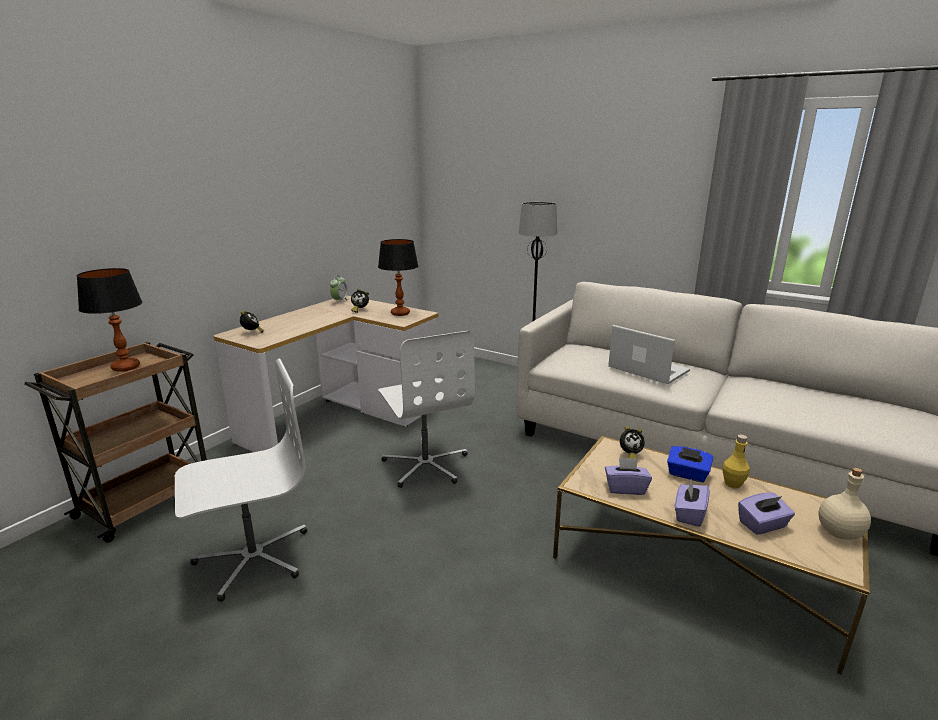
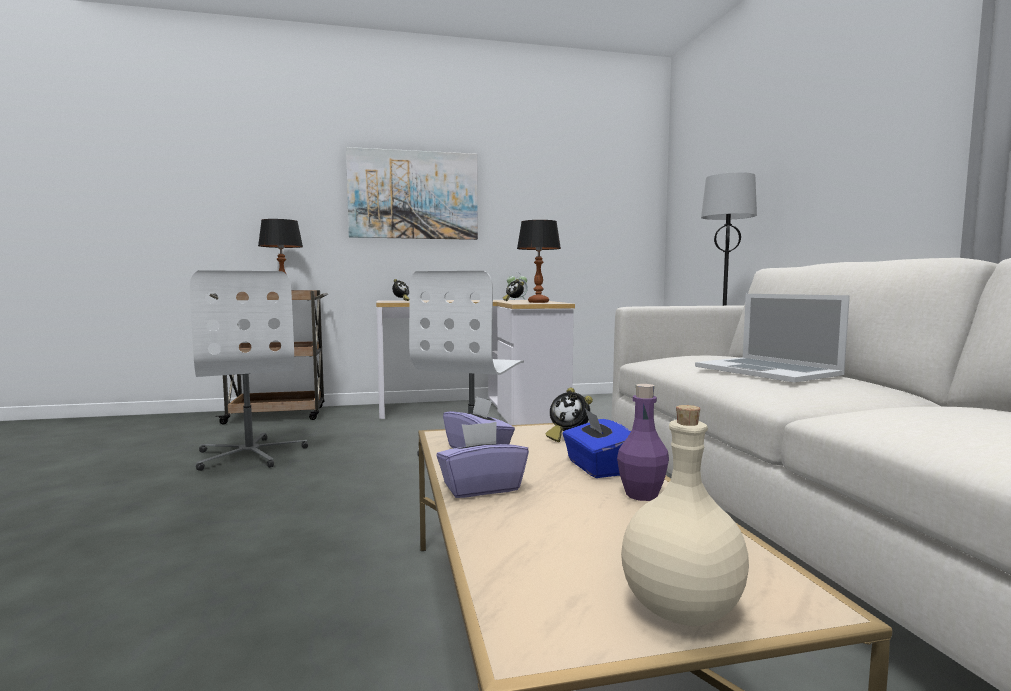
camera: 45 degrees right, 15 degrees down
(227, 207) = (413, 195): none -> picture
(253, 558) = (250, 454): white office chair -> white office chair turned 45 degrees clockwise
(648, 369) = (767, 370): laptop -> laptop turned 150 degrees clockwise
(732, 484) = (642, 495): yellow bottle -> purple bottle
(762, 525) = (553, 536): purple tissue box -> none

